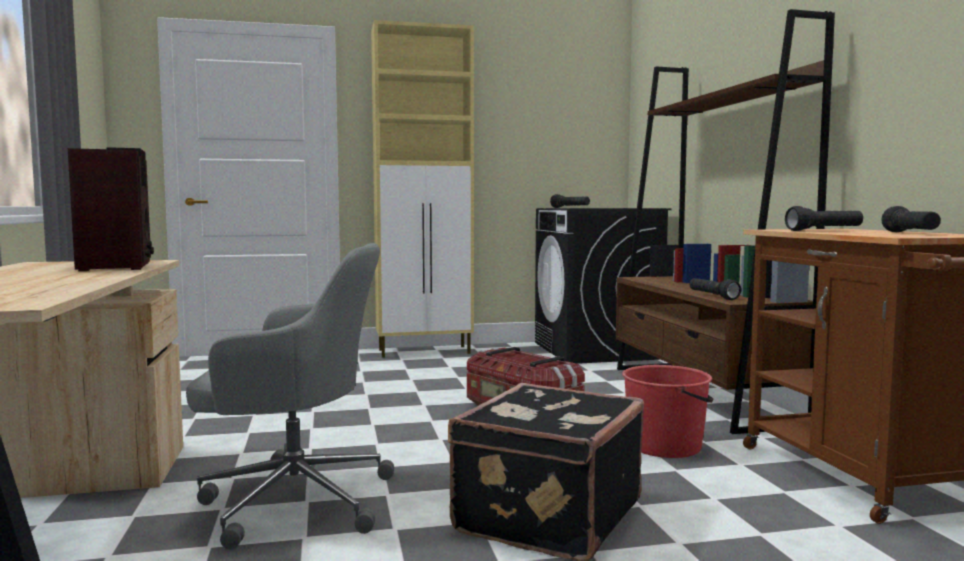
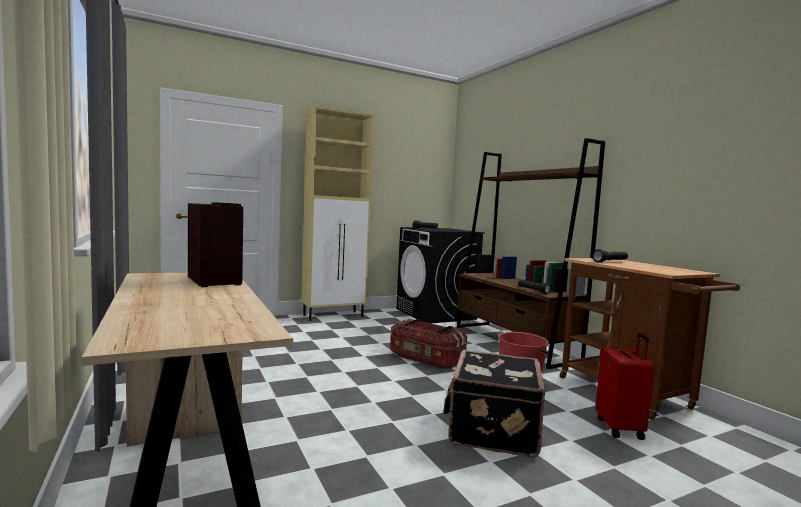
camera: 15 degrees left, 0 degrees up
(292, 500) = (338, 430): grey office chair -> none
(798, 532) = (620, 428): none -> red suitcase
(910, 233) = (661, 268): black flashlight -> none

